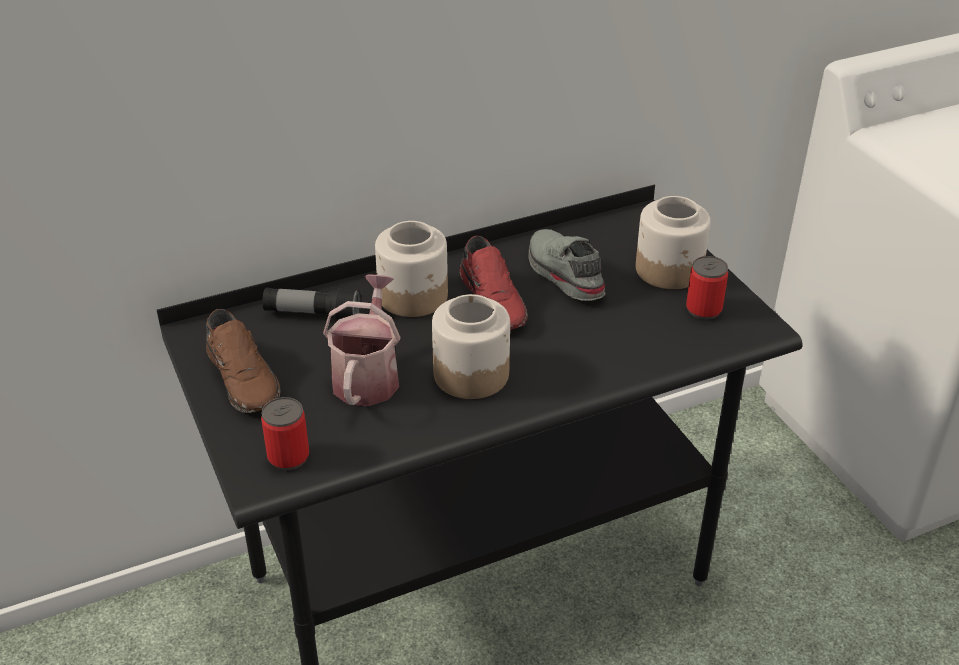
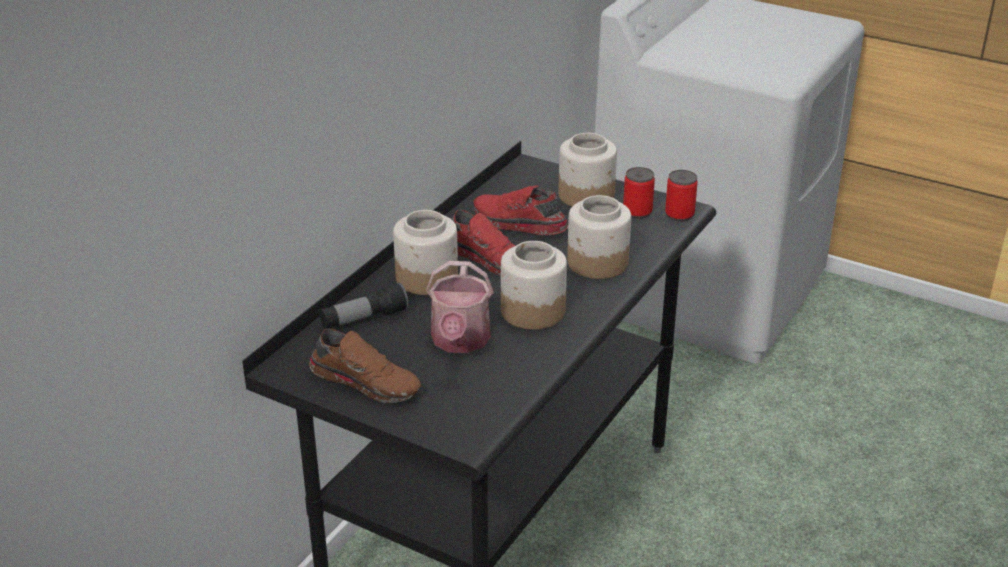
camera: 35 degrees left, 5 degrees down
(288, 457) = (469, 416): can -> can (679, 215)
(368, 375) = (459, 341): watering can -> watering can turned 150 degrees counterclockwise
(563, 275) = (518, 224): grey shoe -> red shoe
(595, 350) = (597, 263): none -> jar

